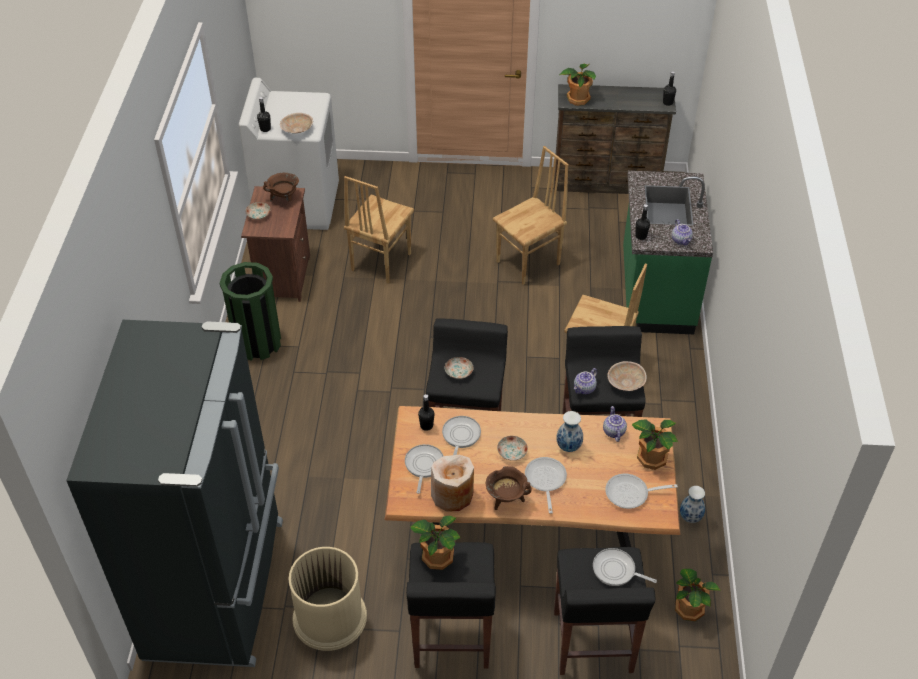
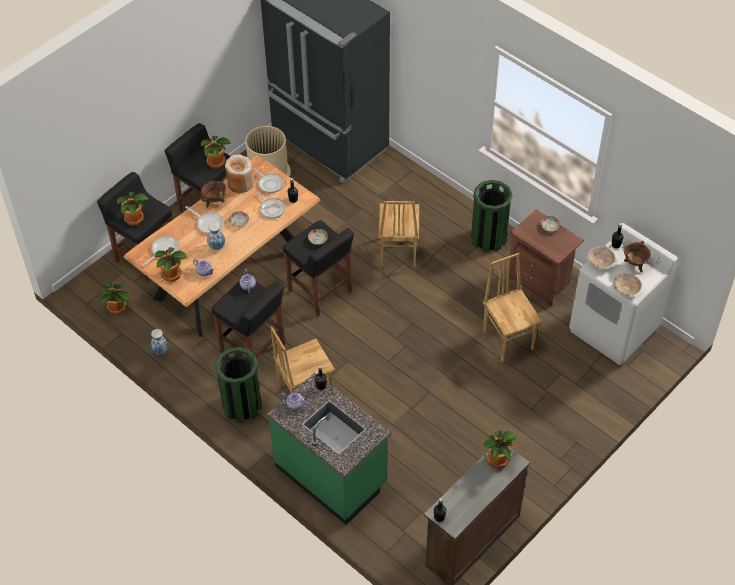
camera: 130 degrees right, 5 degrees up
(284, 199) = (555, 247): brown cooking pot -> brown cooking pot (634, 264)
(529, 263) = (429, 422): brown chair -> brown chair (397, 252)
(616, 570) = (135, 219): frying pan -> potted plant
(625, 383) = (231, 307): beige bowl -> beige bowl (626, 289)
(667, 400) = (242, 406): none -> green trash can

